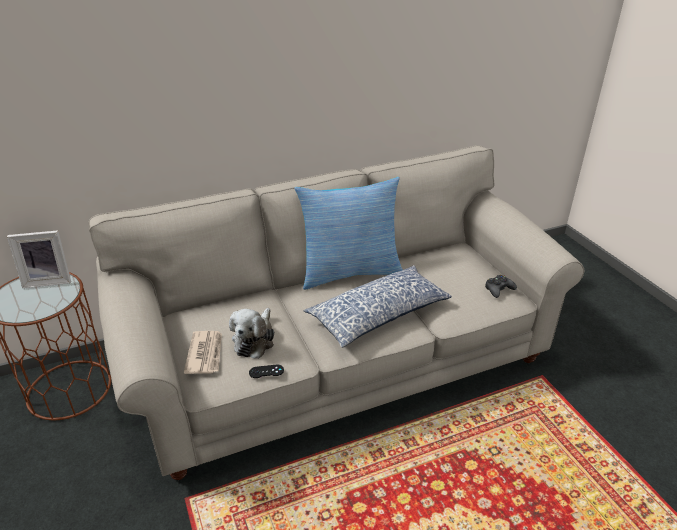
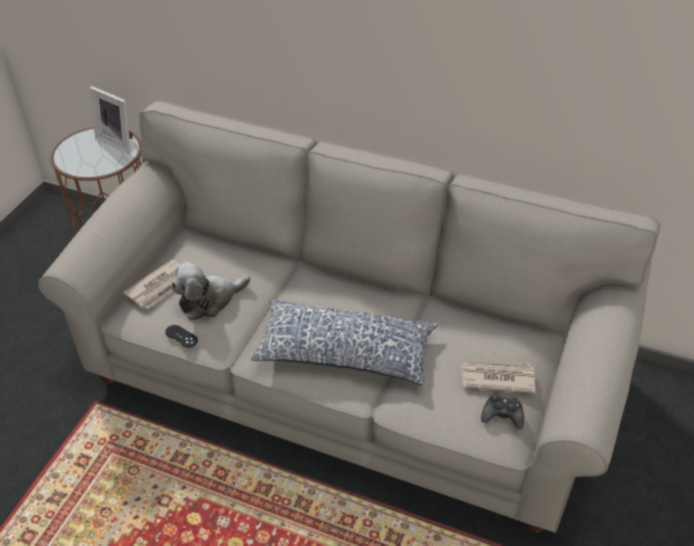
camera: 45 degrees right, 10 degrees up
(350, 272) = (383, 288): pillow -> none
(471, 276) = (496, 378): none -> newspaper

